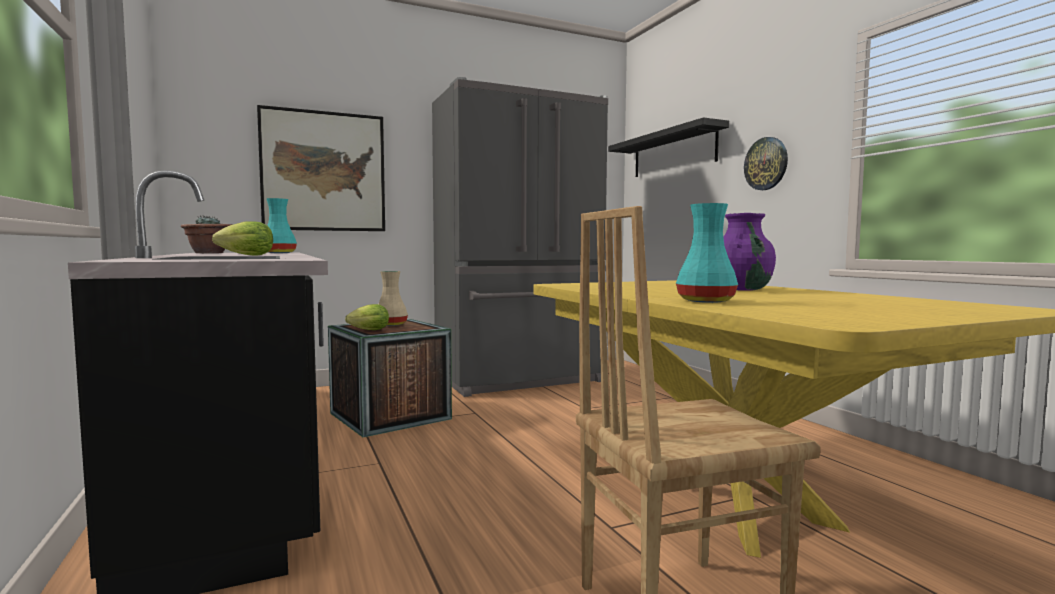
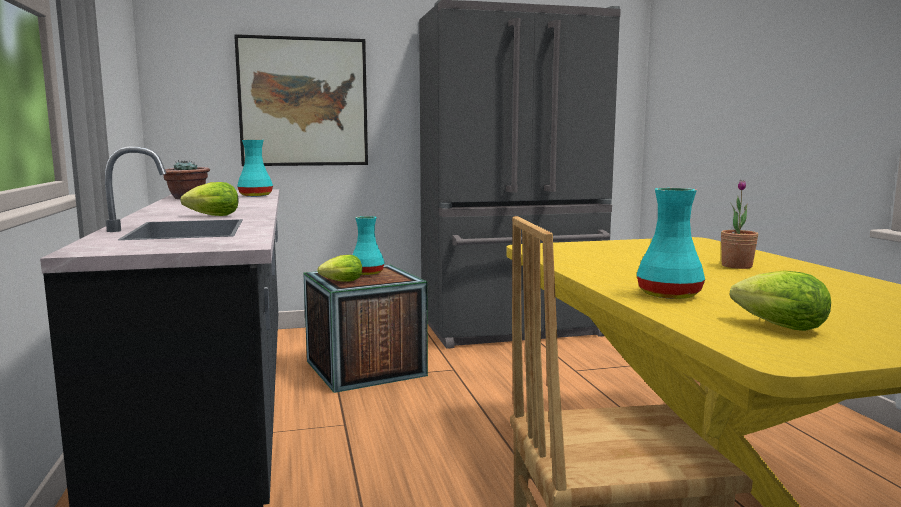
camera: 10 degrees right, 5 degrees up
(390, 324) = (366, 273): beige vase -> turquoise vase
(673, 153) = (701, 69): black shelf -> none
(742, 289) = (736, 266): purple vase -> potted plant
(766, 164) = (807, 92): wall clock -> none
(815, 311) = (774, 326): none -> lettuce

